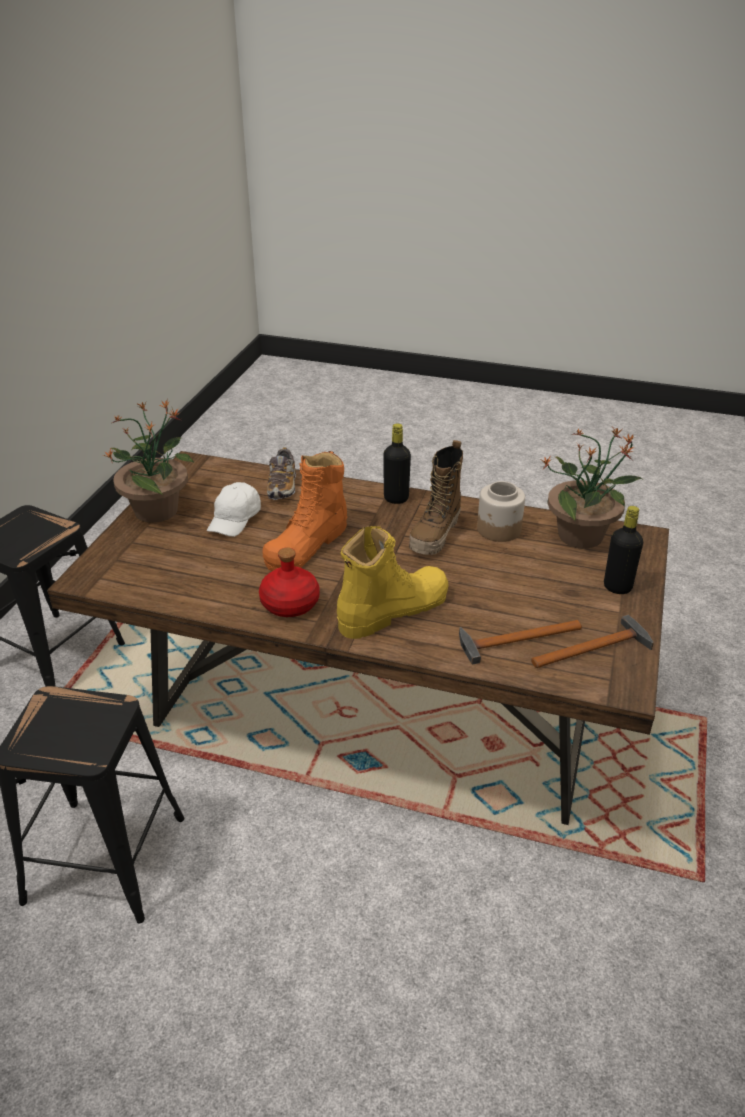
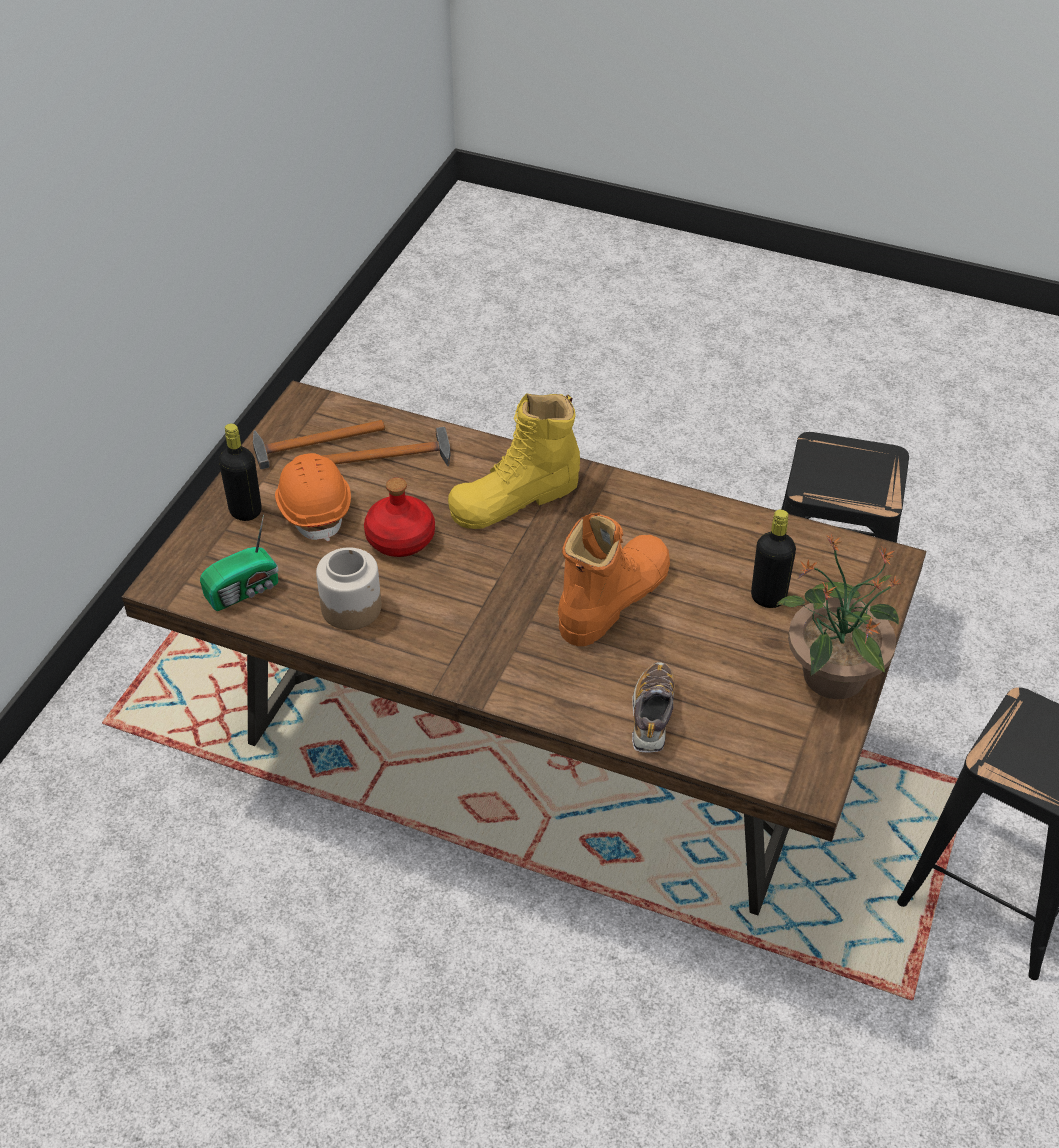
camera: 175 degrees left, 10 degrees up
(235, 519) = (715, 650): white cap -> none
(290, 603) = (631, 513): red bottle -> red bottle (399, 539)
(396, 498) = (481, 677): black bottle -> black bottle (768, 597)
(435, 535) = (439, 603): boot -> none
(561, 592) = (314, 508): none -> orange hard hat
(582, 535) = (245, 590): potted plant -> radio

